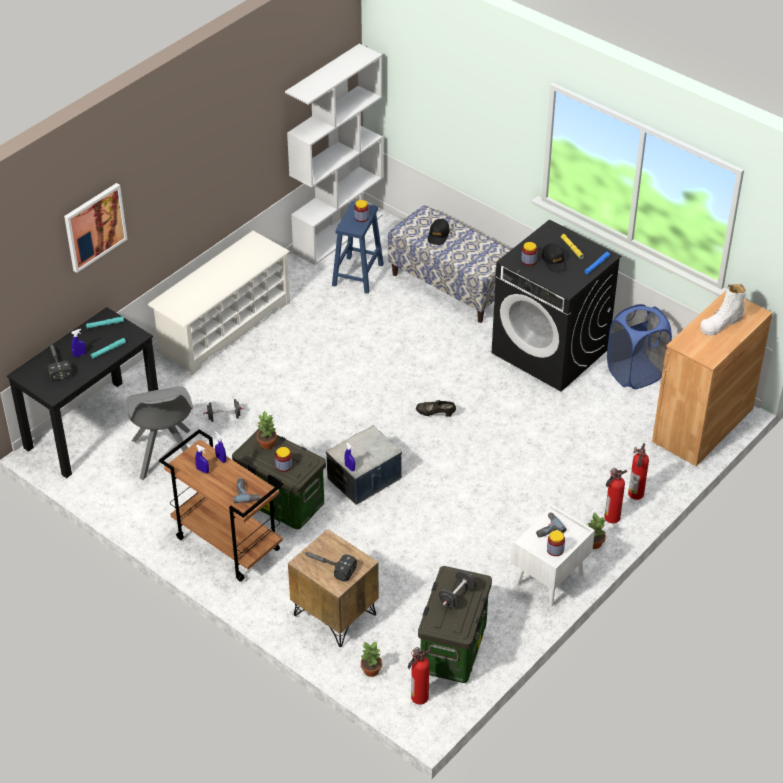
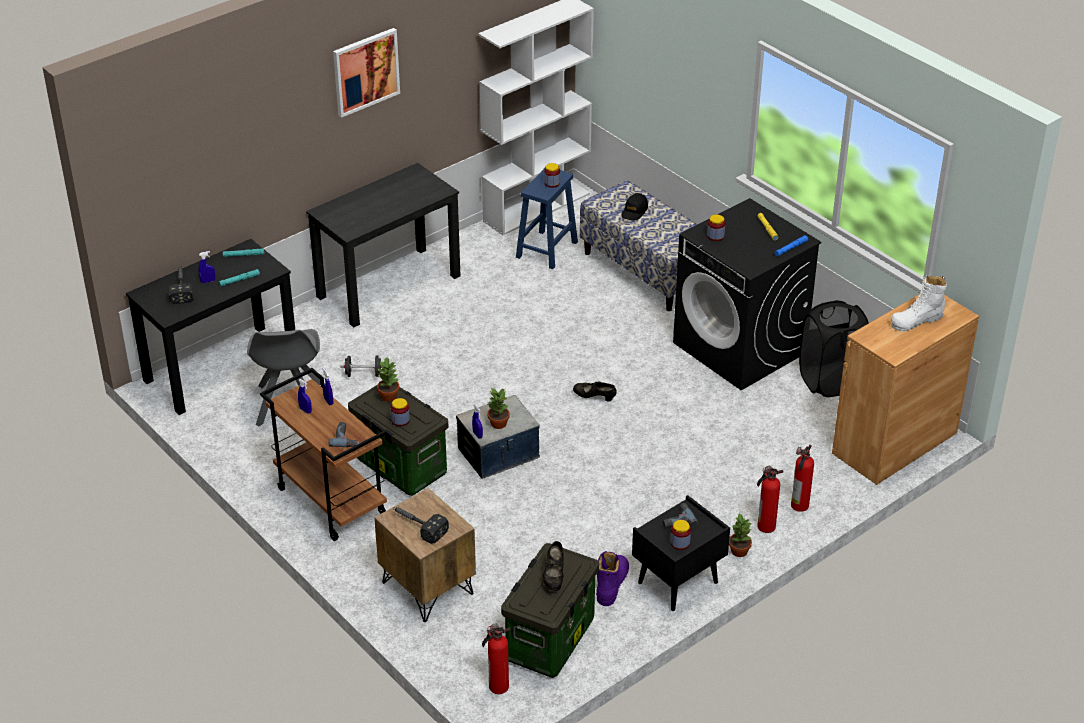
camera: 10 degrees right, 5 degrees down
(94, 227) = (240, 144): picture -> picture (365, 71)
(224, 327) = (389, 286): white shoe rack -> black desk
(371, 670) = (451, 651): potted plant -> potted plant (498, 423)
(456, 596) = (554, 576): black dumbbell -> black shoe
(493, 589) = (612, 584): none -> purple boot
(549, 580) = (677, 583): white nightstand -> black nightstand
(554, 261) = (744, 240): black cap -> none
(635, 373) = (830, 381): blue laundry basket -> black laundry basket

